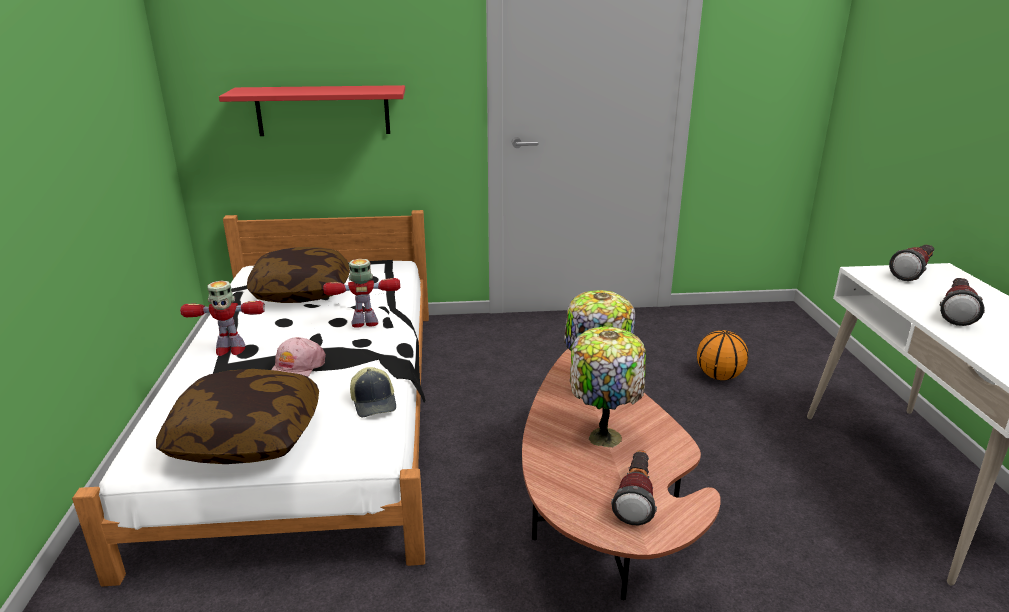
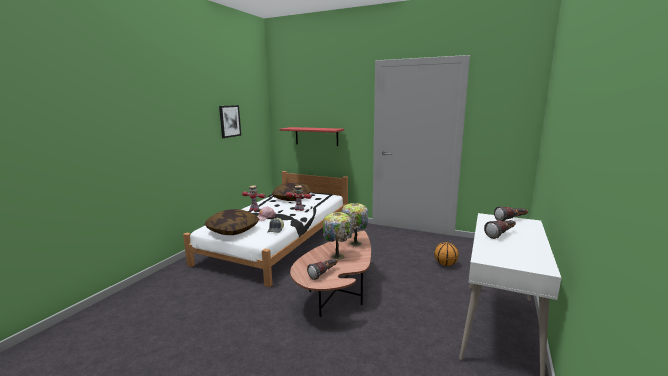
camera: 30 degrees right, 10 degrees down
(75, 84) = (229, 121): none -> picture

